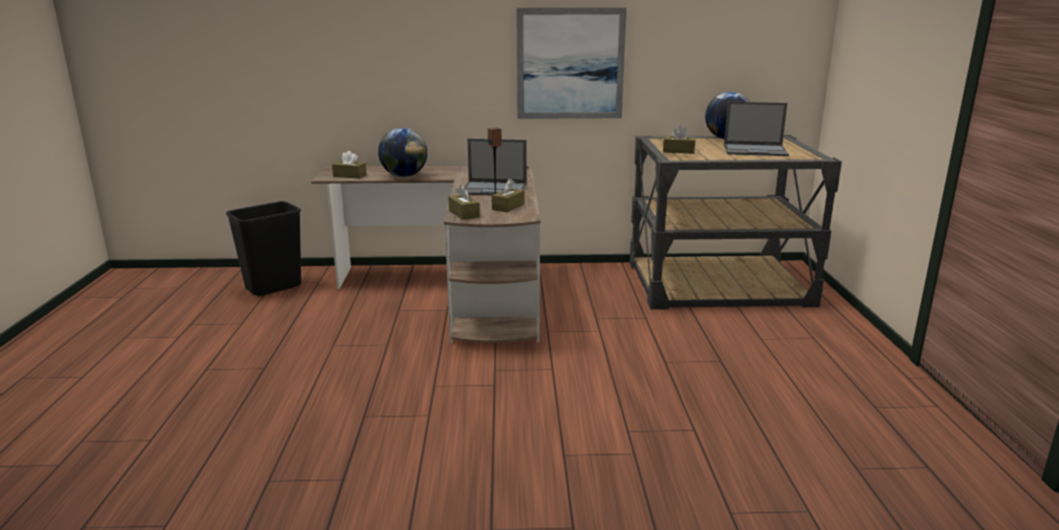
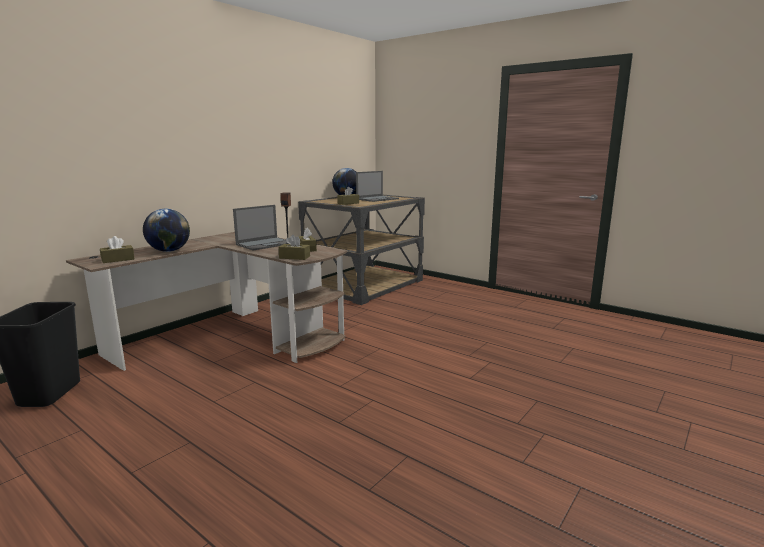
camera: 50 degrees left, 5 degrees down
(570, 64) = (256, 153): picture -> none

